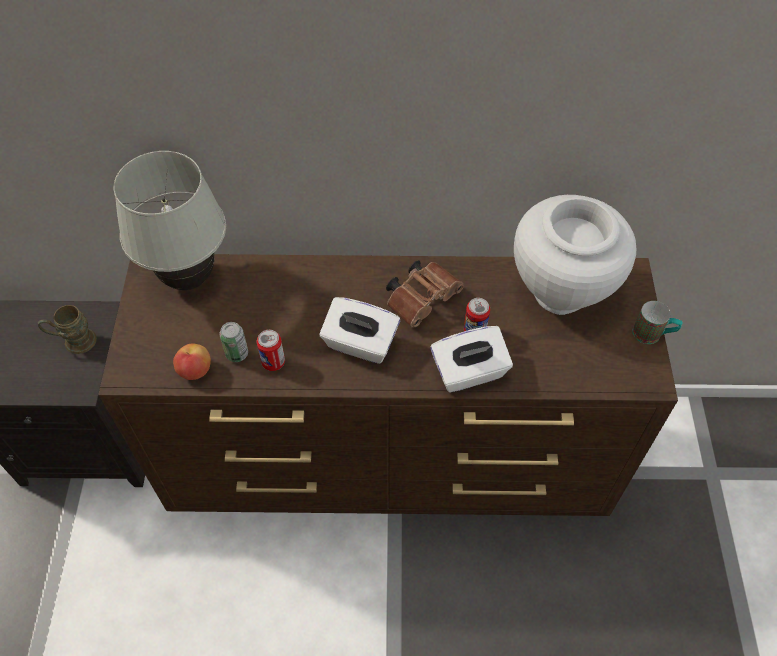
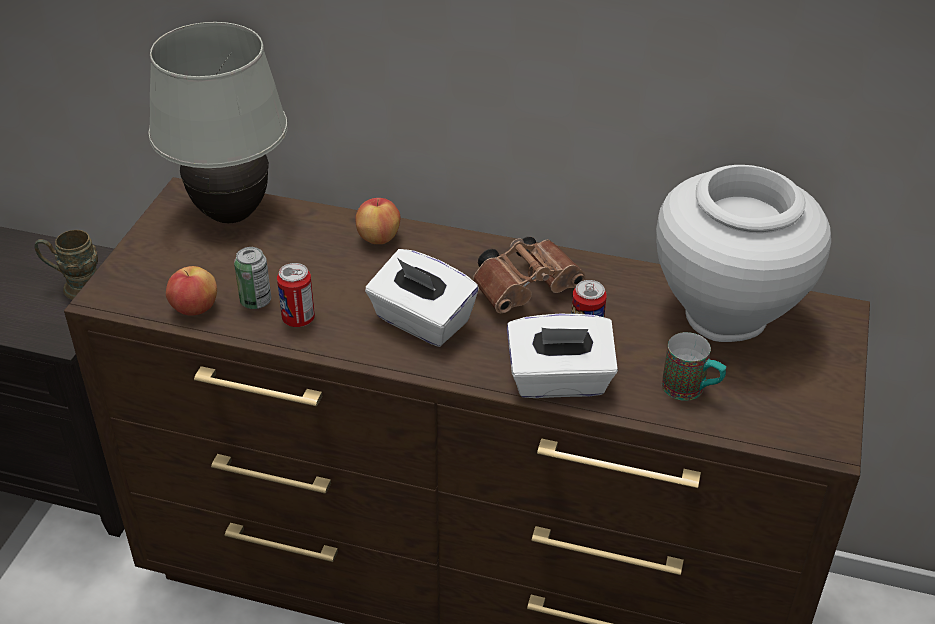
camera: 15 degrees right, 15 degrees down
(304, 277) = (378, 238): none -> apple
(653, 335) = (846, 390): mug -> mug (691, 390)

